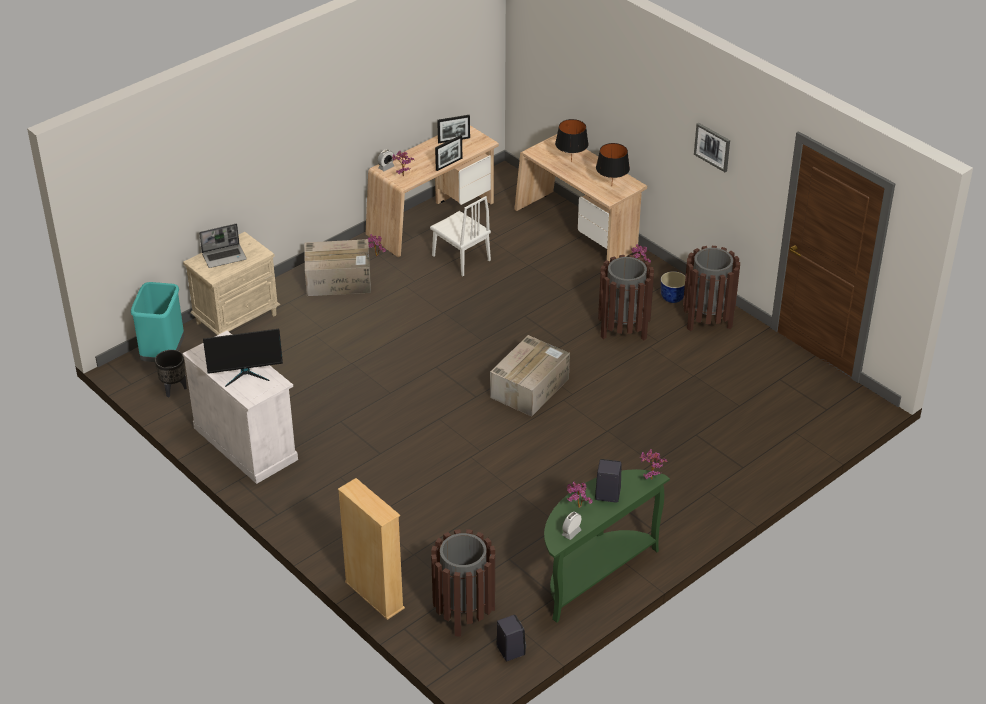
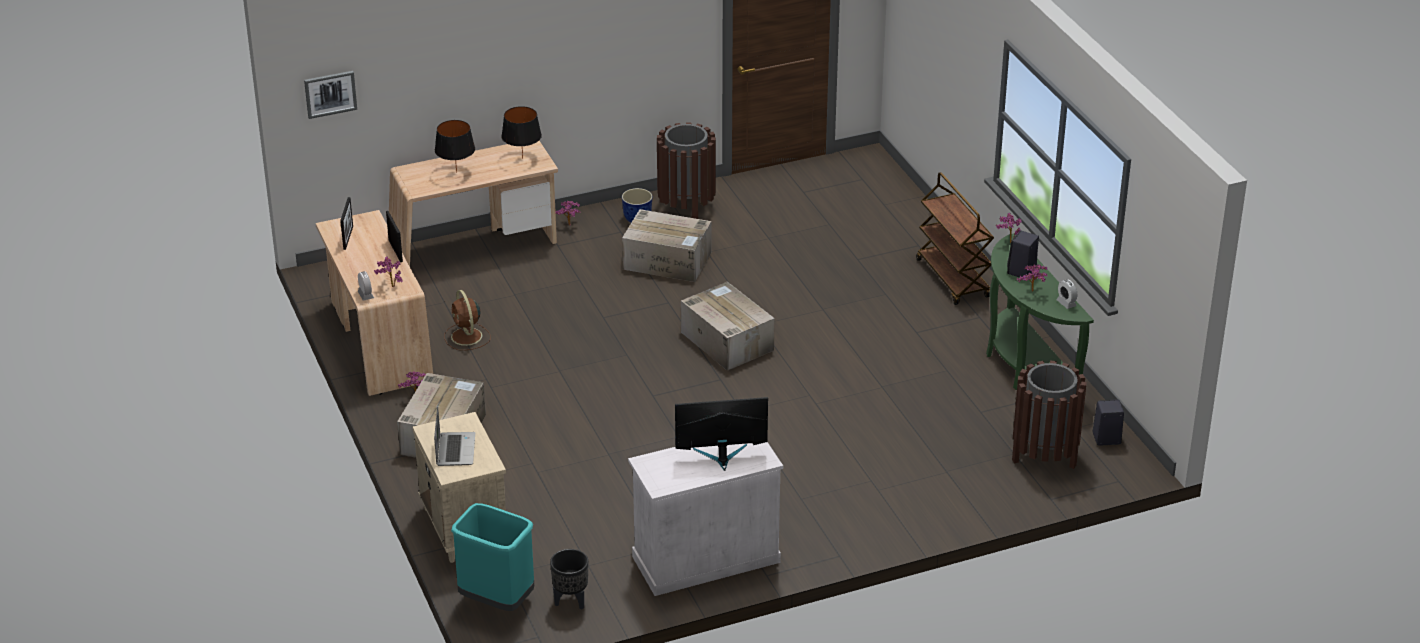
camera: 70 degrees left, 5 degrees down
(246, 375) = (721, 456): monitor -> monitor turned 105 degrees counterclockwise
(374, 595) = (995, 509): beige bookcase -> none
(461, 258) = (467, 337): white chair -> brown fan
(623, 329) = (668, 261): brown trash can -> cardboard box
(703, 500) = (953, 279): none -> brown cart
(712, 146) = (619, 33): picture -> picture (330, 94)

